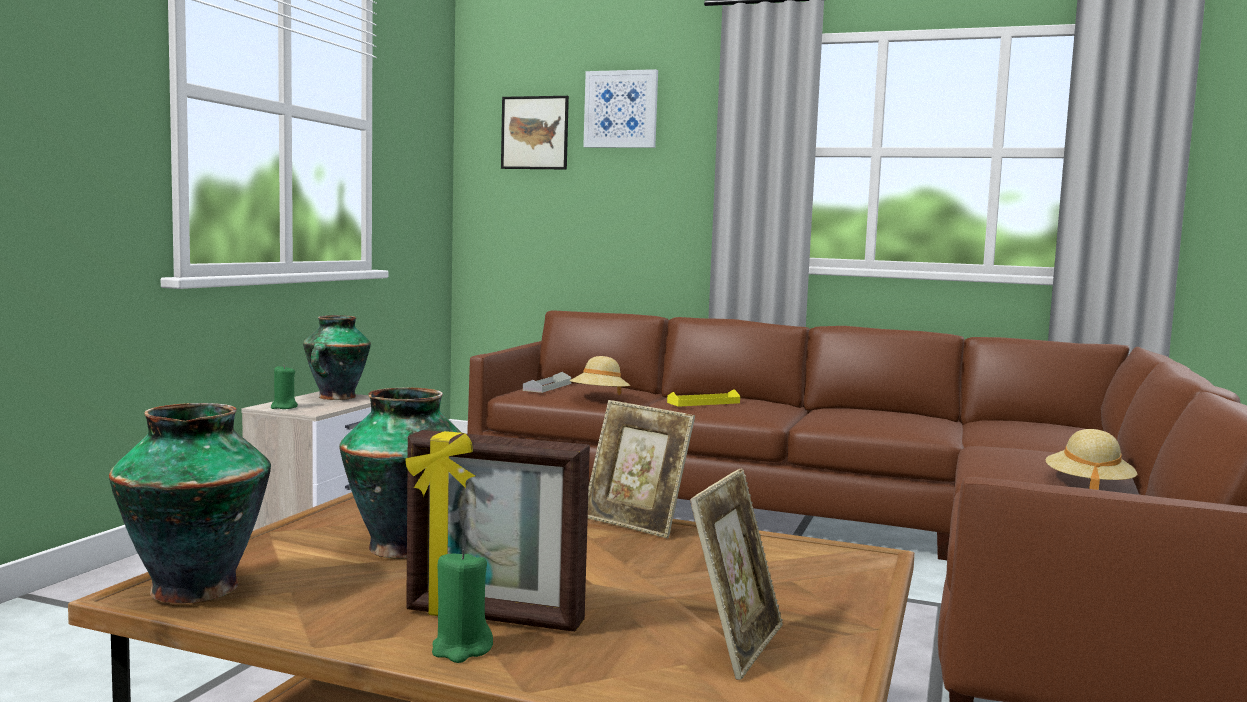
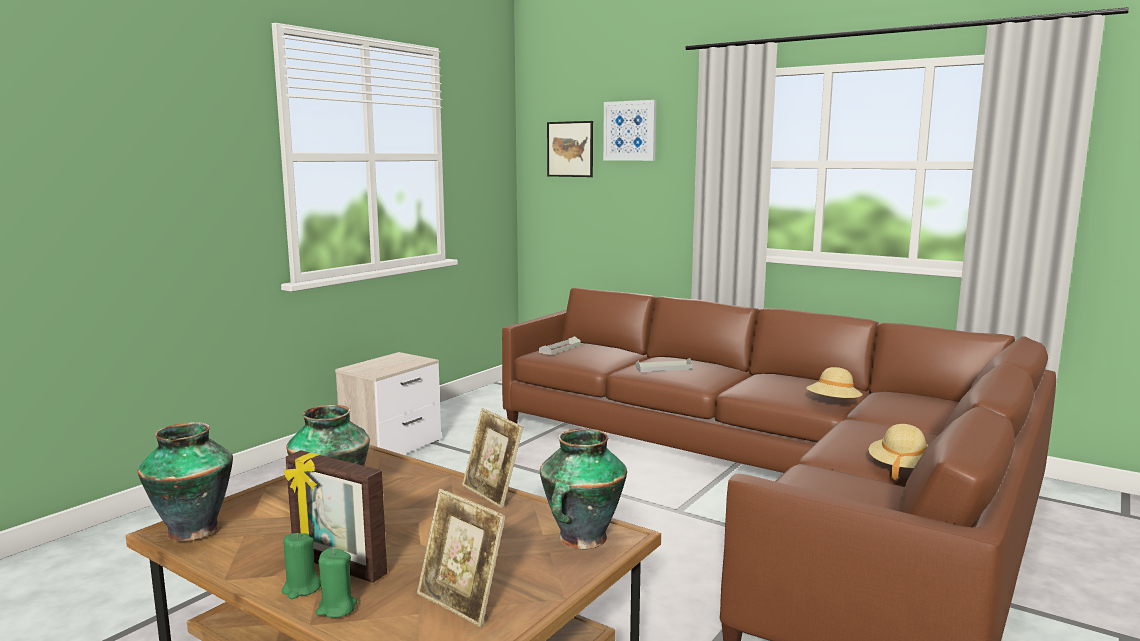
camera: 15 degrees right, 5 degrees up
(284, 407) = (361, 369): green candle -> green candle (336, 608)
(336, 397) = (402, 359): vase -> vase (581, 539)
(599, 398) = (590, 361): beige hat -> beige hat (833, 404)
(703, 403) = (663, 368): yellow tray -> grey tray
(735, 645) = (461, 603): picture frame -> picture frame turned 90 degrees clockwise

